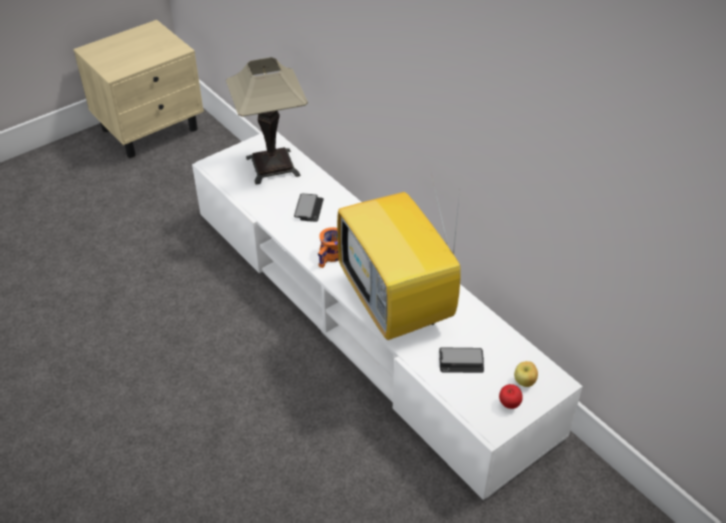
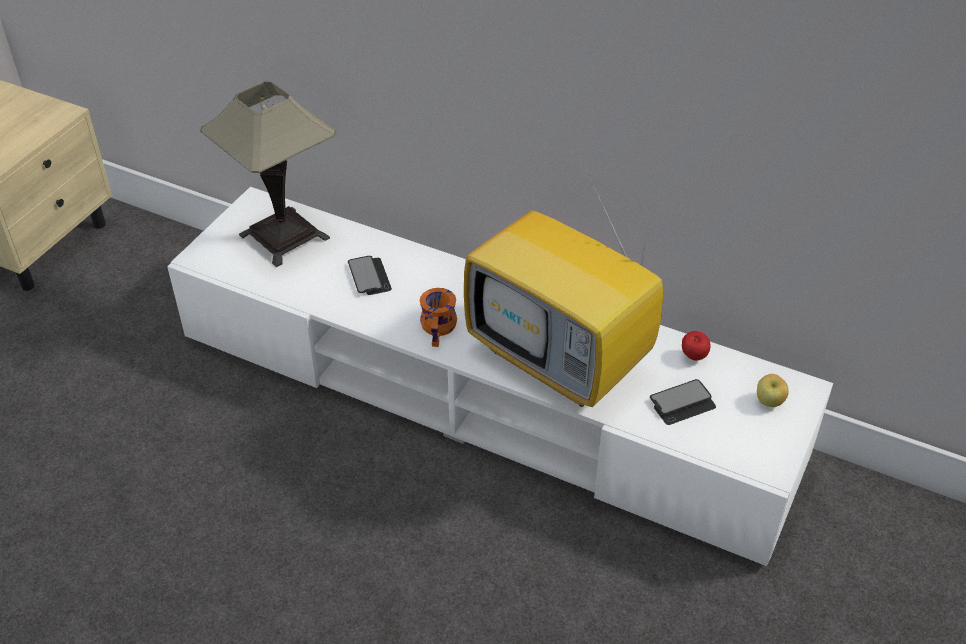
camera: 25 degrees left, 0 degrees up
(509, 404) = (769, 435): apple -> apple (693, 357)

